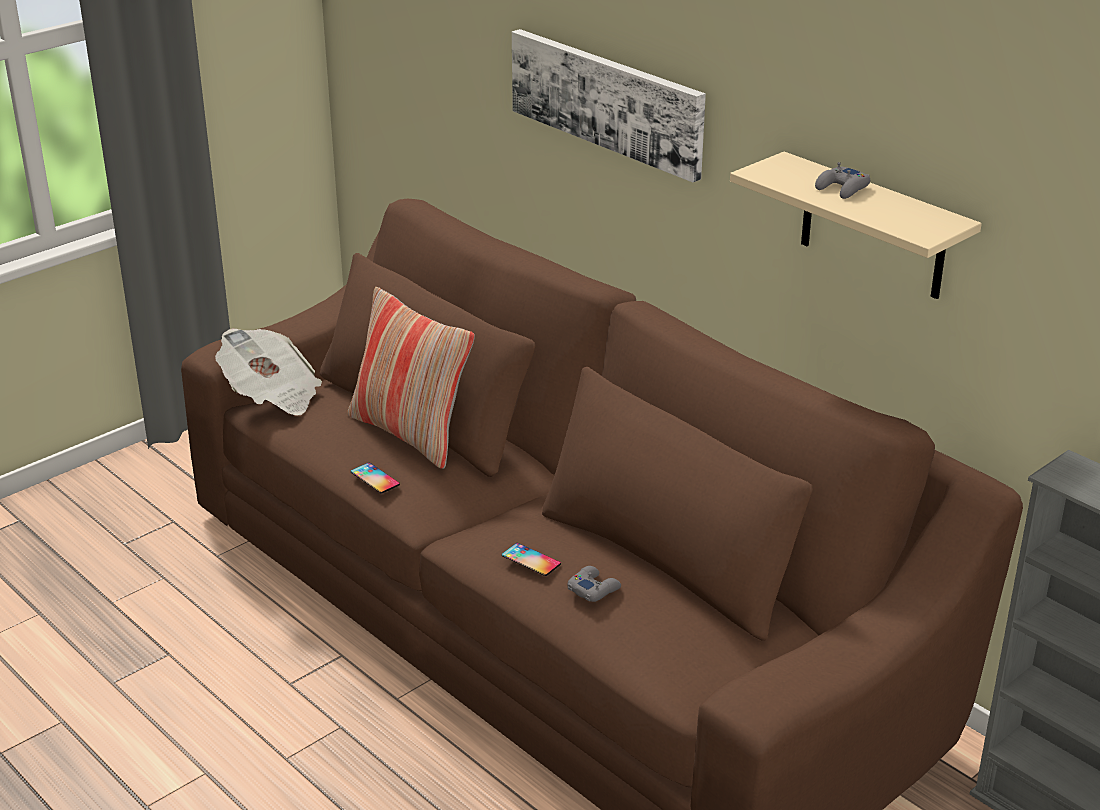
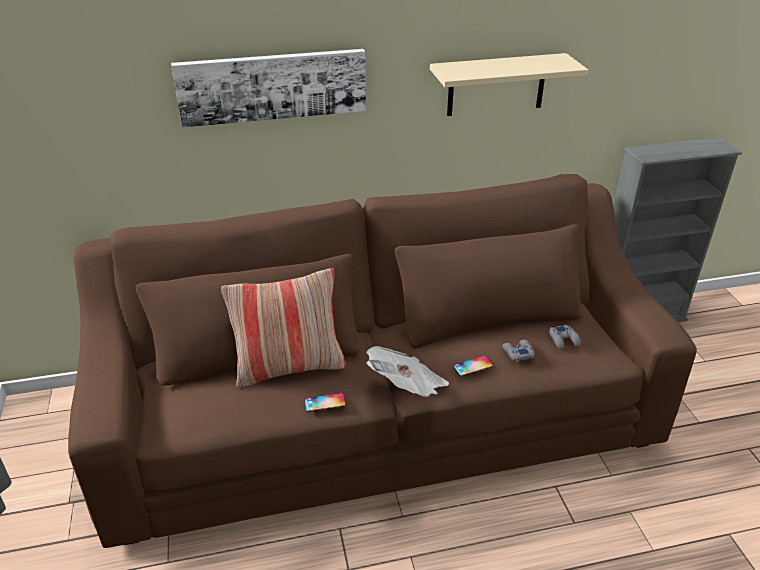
camera: 60 degrees left, 5 degrees up
(272, 395) = (164, 418): newspaper -> newspaper (407, 387)
(842, 188) = (497, 65): grey game controller -> grey game controller (564, 340)

